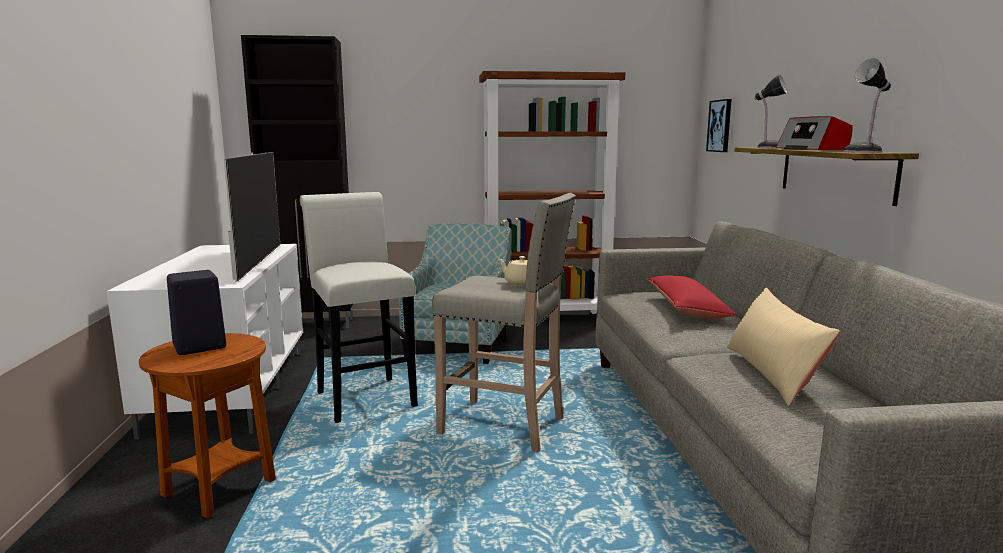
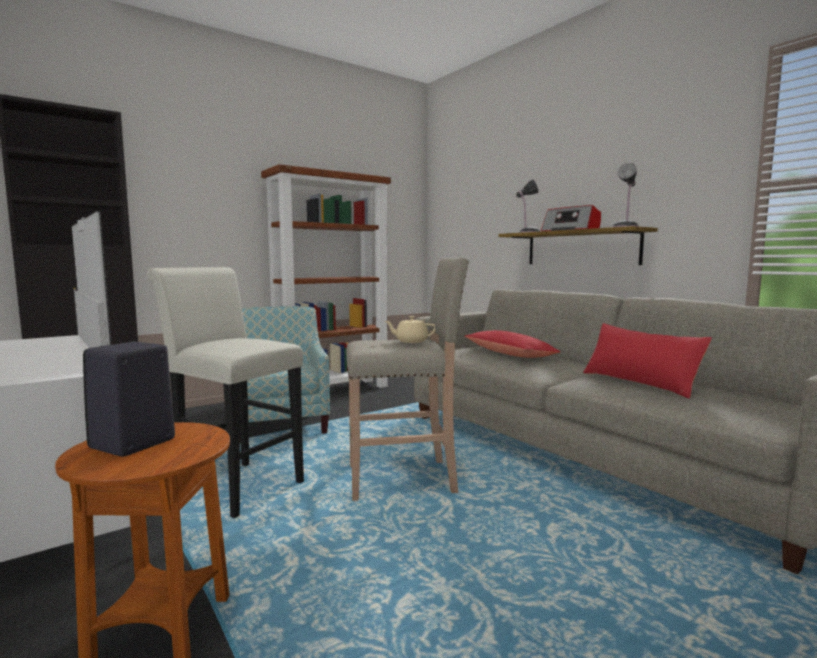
camera: 30 degrees left, 5 degrees down
(720, 126) = (455, 224): picture -> none
(772, 373) = (639, 383): beige pillow -> red pillow

